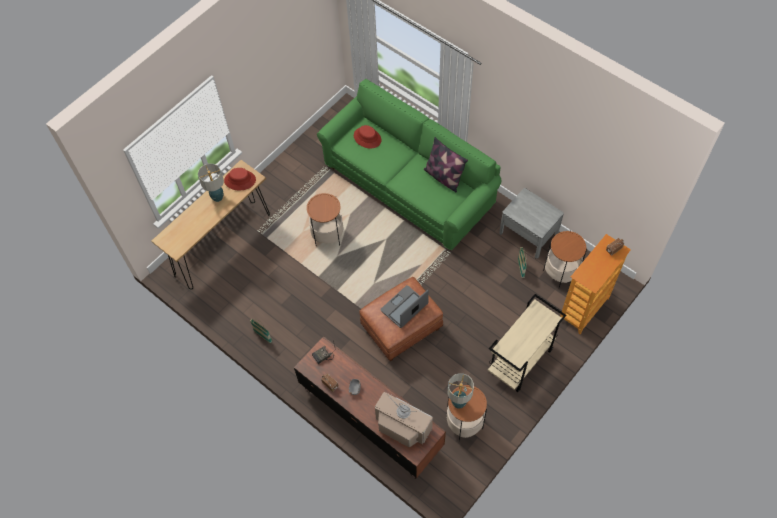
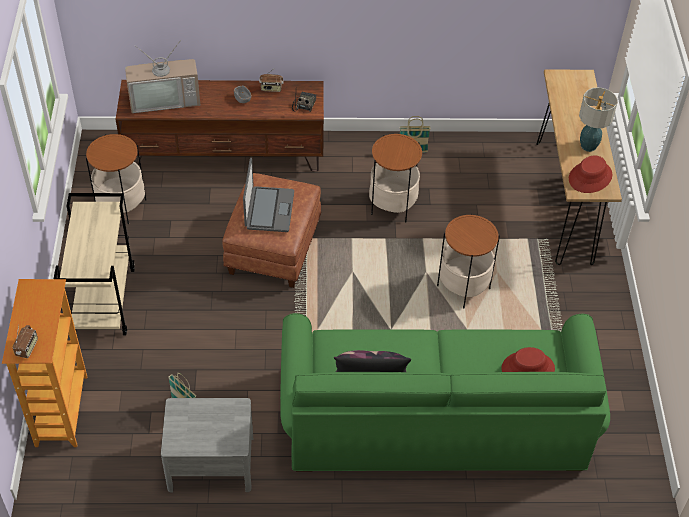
camera: 135 degrees right, 10 degrees down
(459, 402) = (121, 146): table lamp -> none
(560, 273) = (126, 437): side table -> side table (393, 205)

